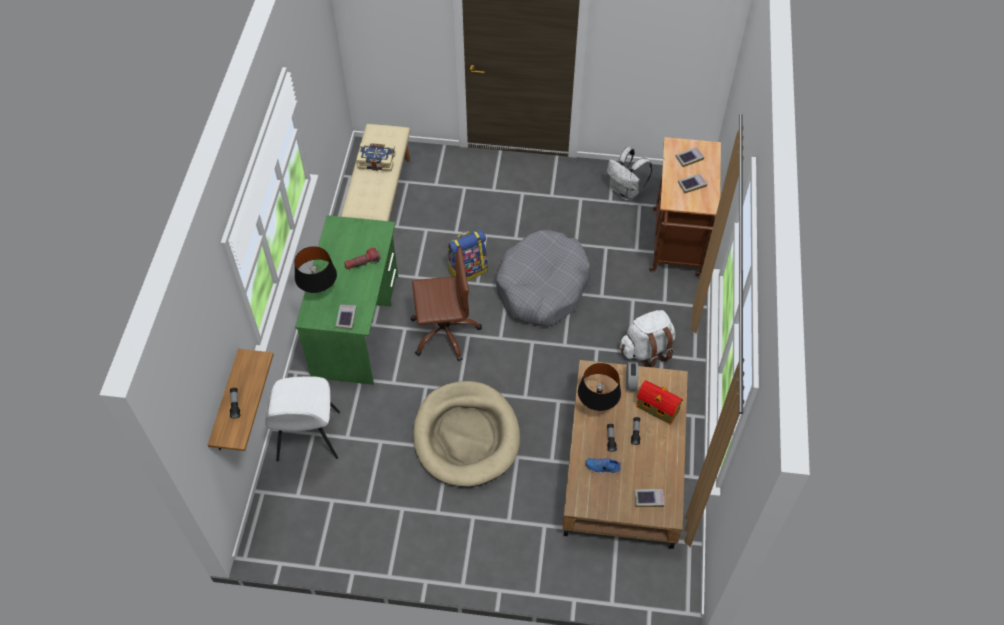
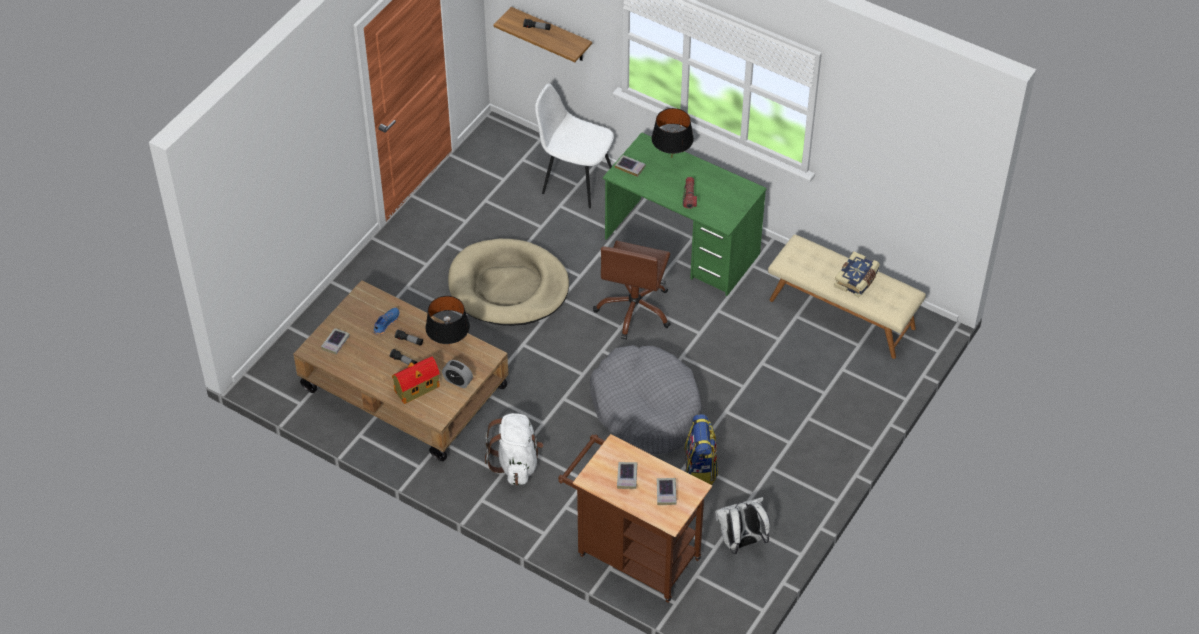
camera: 115 degrees right, 5 degrees down
(468, 270) = (703, 355): backpack -> backpack (700, 469)

